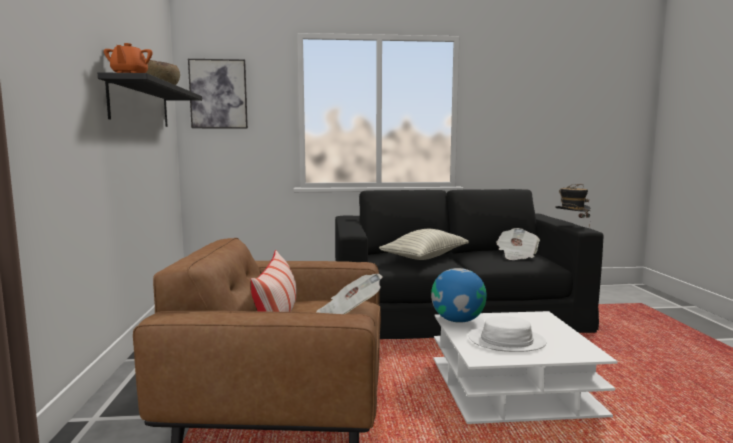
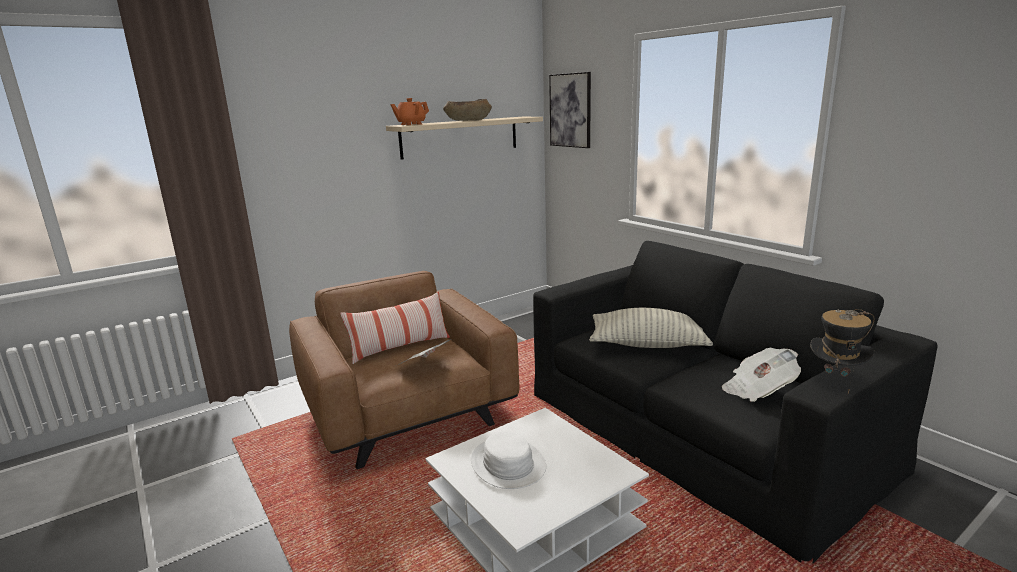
camera: 60 degrees right, 10 degrees up
(140, 105) = (460, 137): black shelf -> beige shelf
(458, 320) = (540, 423): globe -> none

